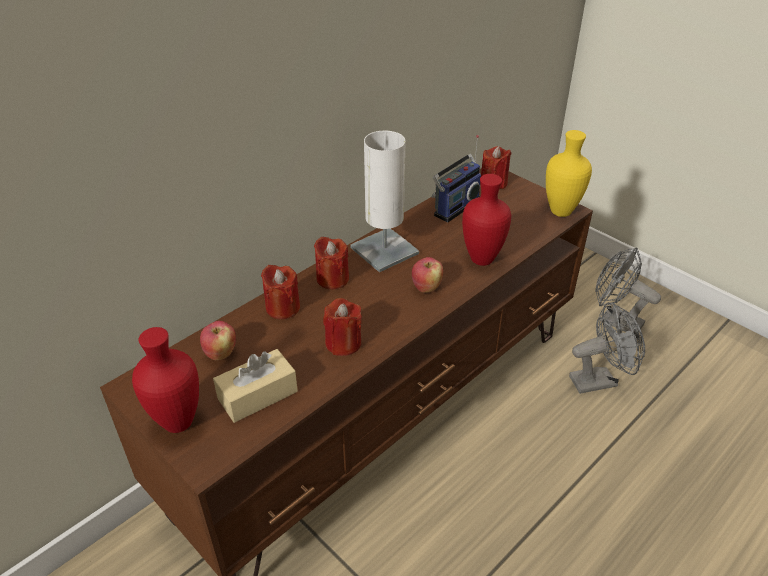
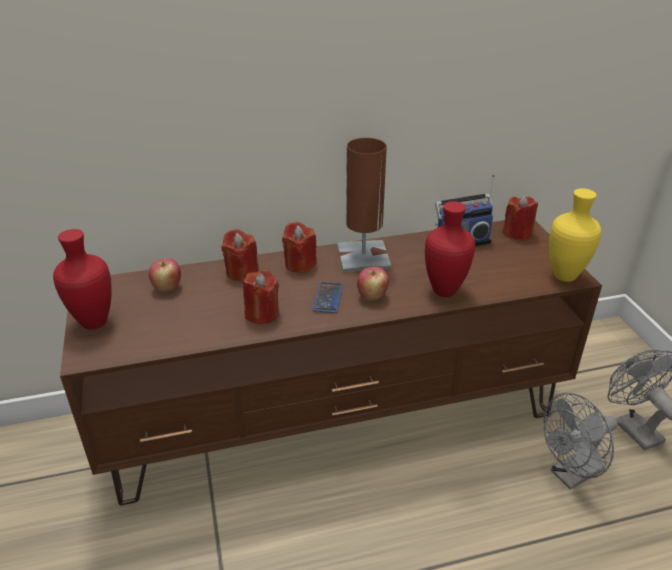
camera: 30 degrees right, 5 degrees down
(258, 395) = (163, 326): beige tissue box -> none
(384, 250) = (363, 257): white table lamp -> brown table lamp
(389, 304) = (328, 298): none -> phone
(599, 380) = (571, 475): grey fan -> grey fan turned 135 degrees clockwise

